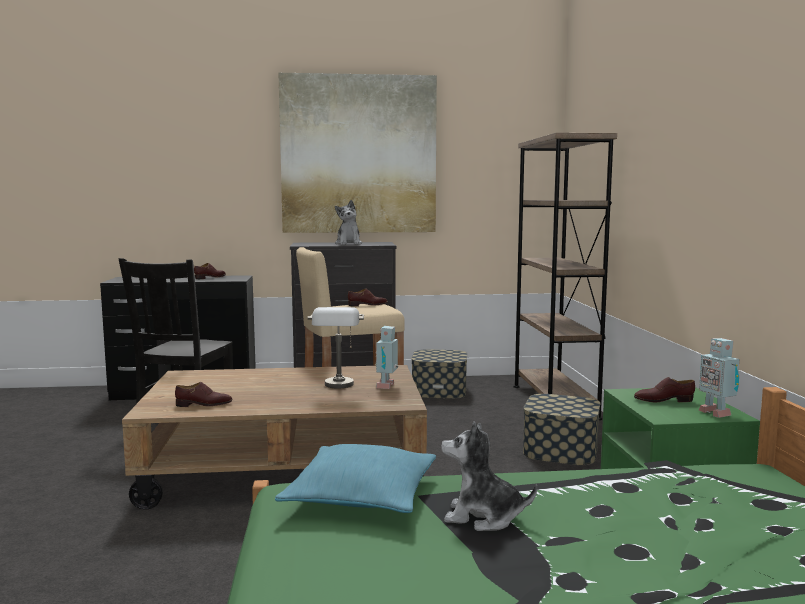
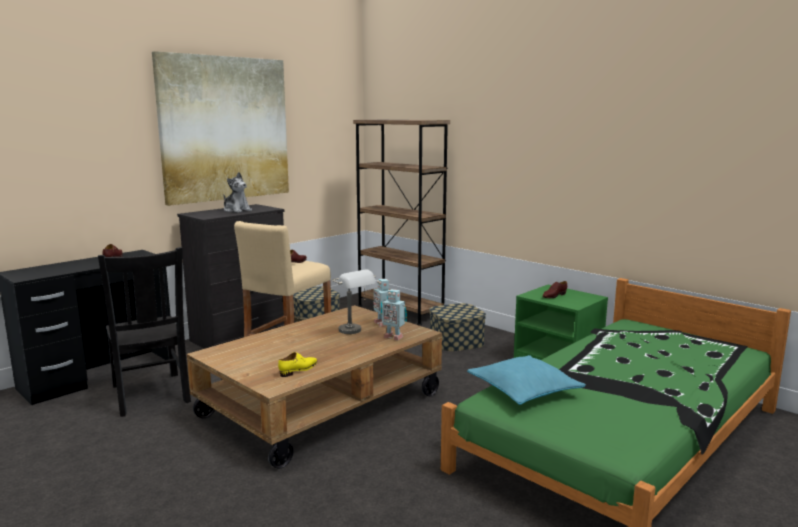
camera: 40 degrees left, 5 degrees up
(204, 404) = (299, 370): brown shoe -> yellow shoe
(483, 517) = (592, 379): plush toy -> none
(715, 413) = (586, 297): toy robot -> toy robot (393, 337)

